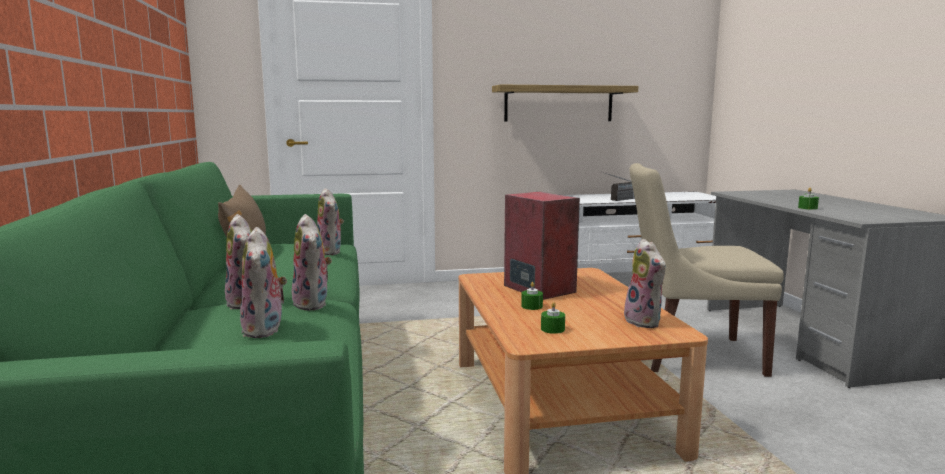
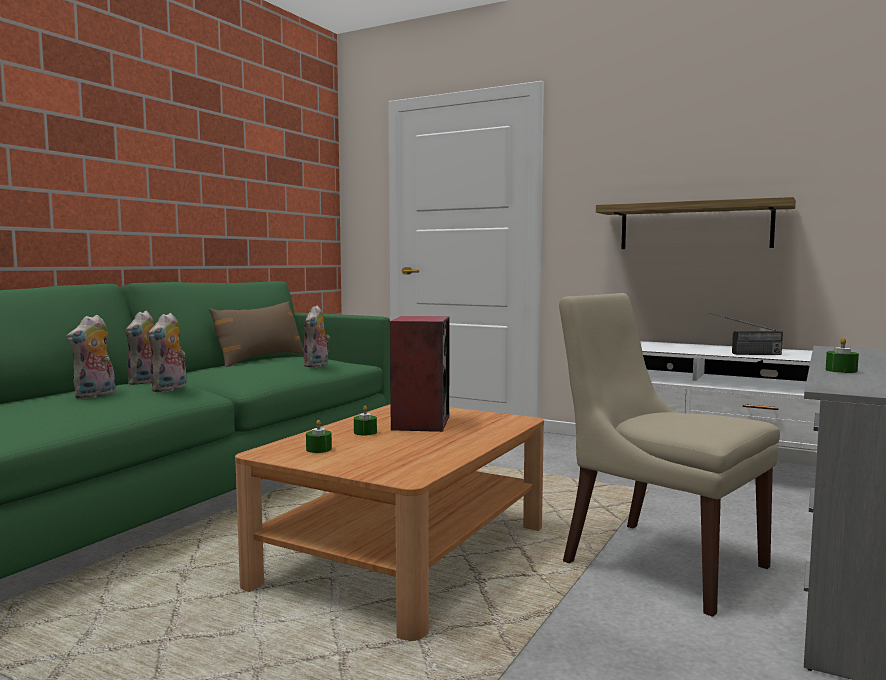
camera: 40 degrees right, 5 degrees down
(645, 322) = (412, 463): plush toy -> none

